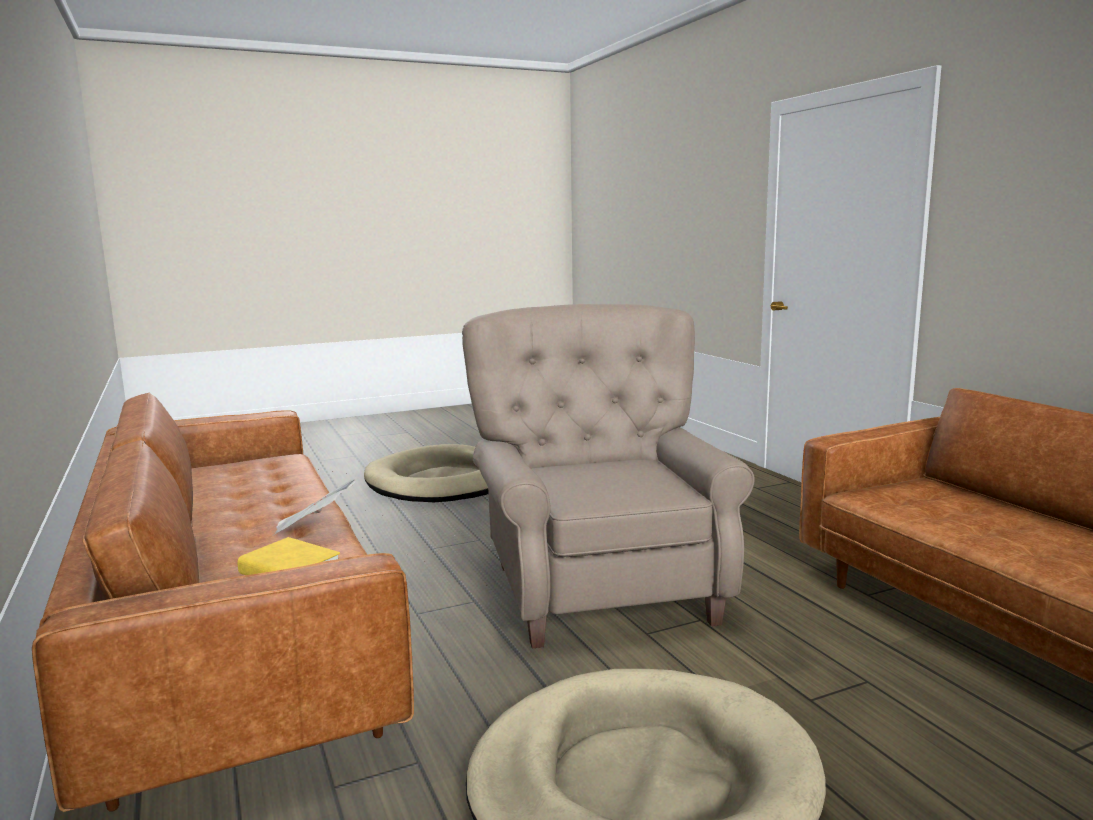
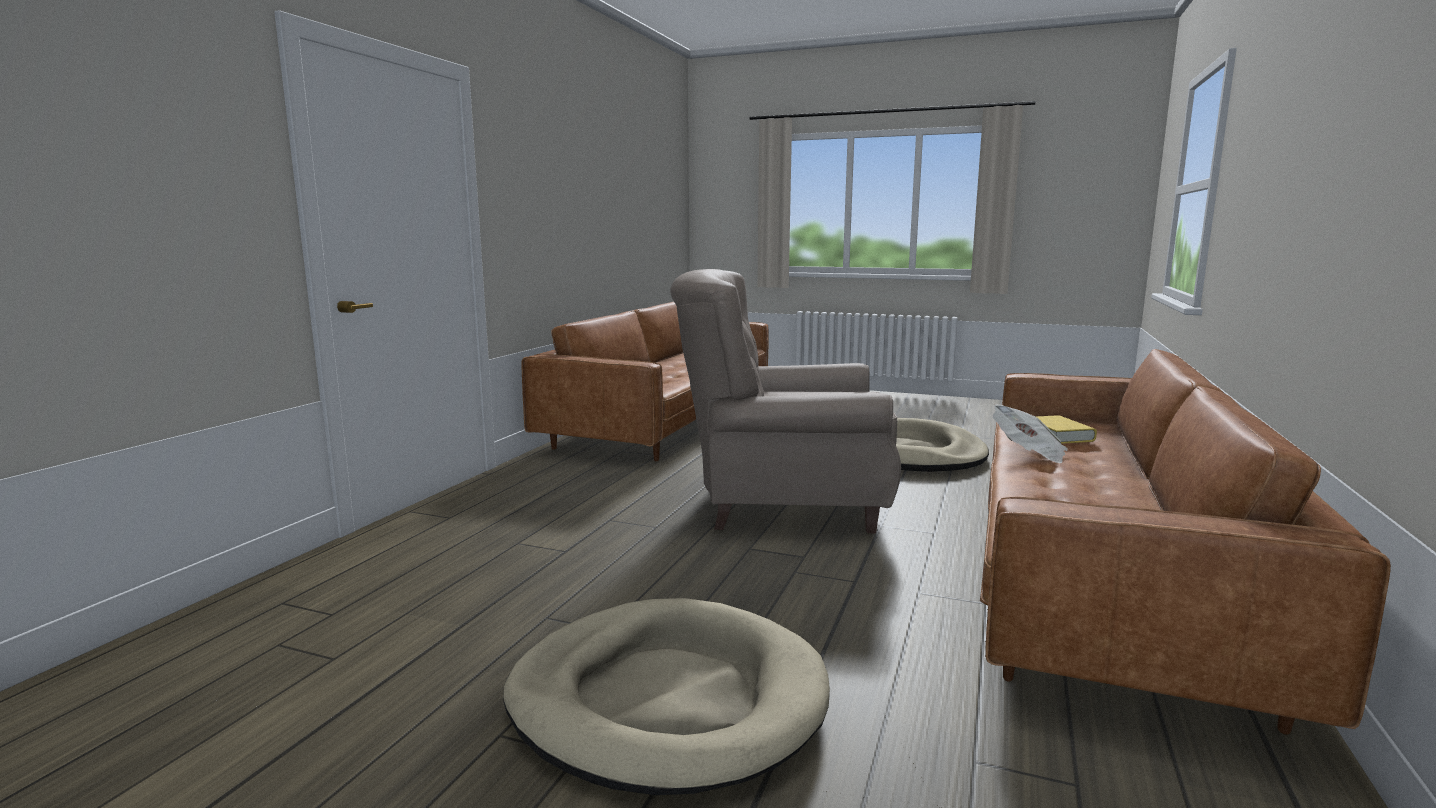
camera: 135 degrees left, 0 degrees up
(599, 589) = (782, 503): beige armchair -> beige armchair turned 60 degrees clockwise

